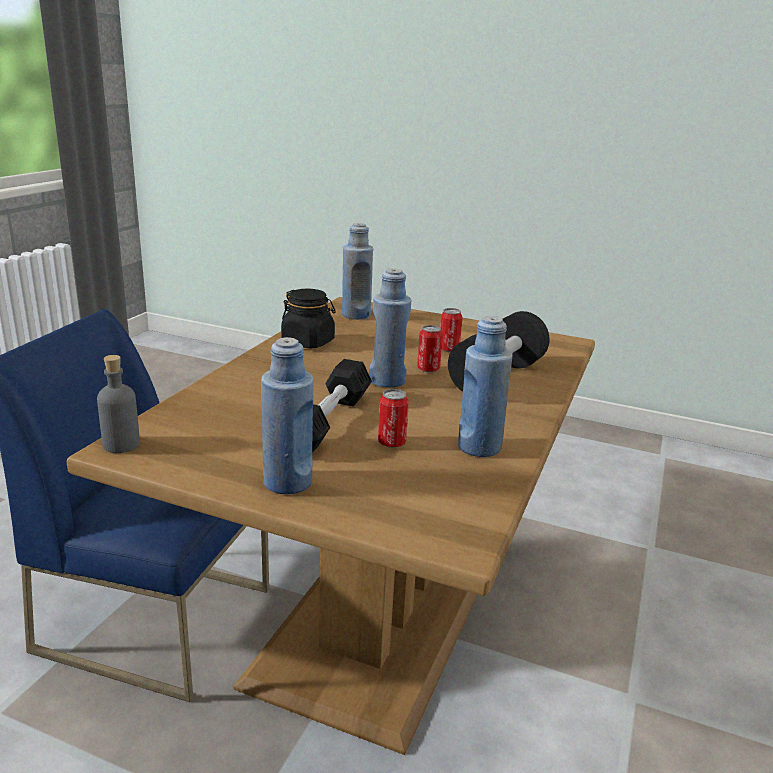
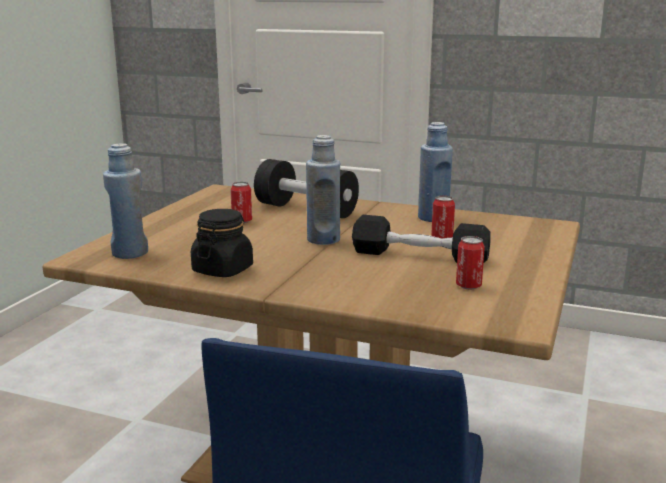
camera: 90 degrees left, 5 degrees down
(121, 444) = (511, 323): grey bottle -> none
(288, 482) = (523, 262): blue bottle -> none
(428, 369) = (293, 228): can -> can (468, 286)

